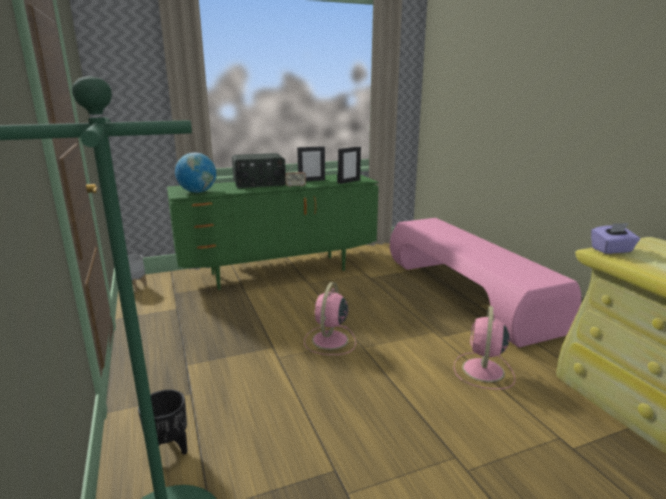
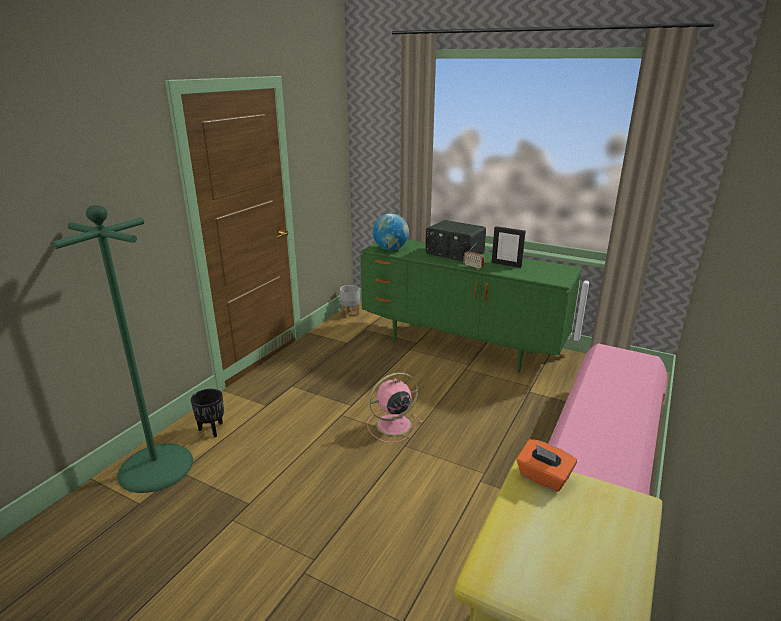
camera: 50 degrees right, 5 degrees up
(348, 181) = (537, 277): picture frame -> none
(483, 371) = (454, 532): pink fan -> none
(612, 250) = (543, 477): purple tissue box -> orange tissue box

